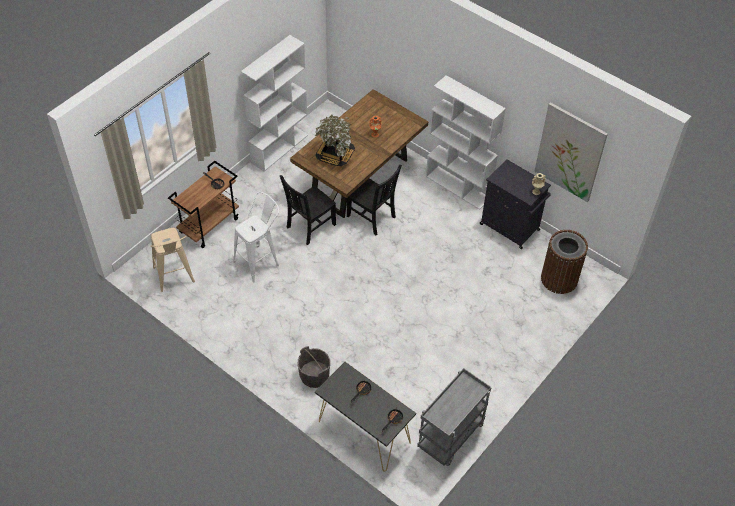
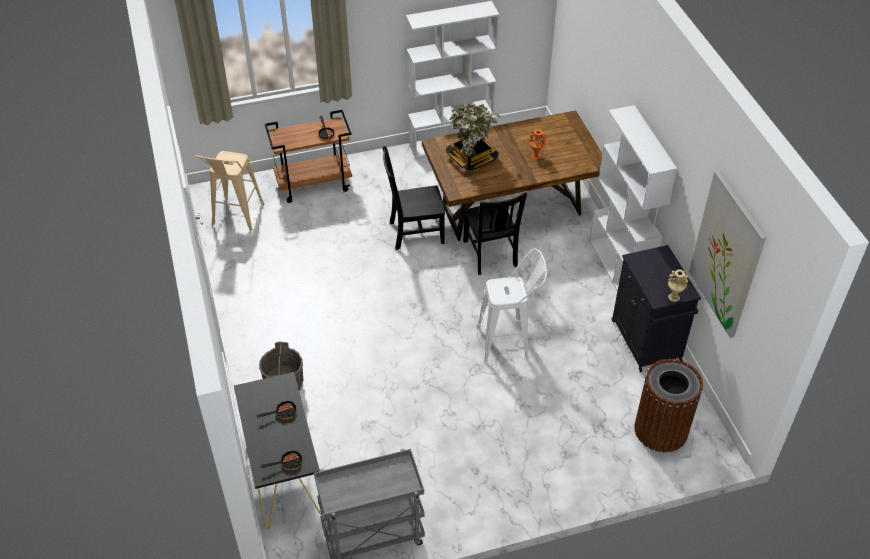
camera: 35 degrees right, 5 degrees down
(260, 261) = (332, 242): white stool -> white stool (509, 341)

